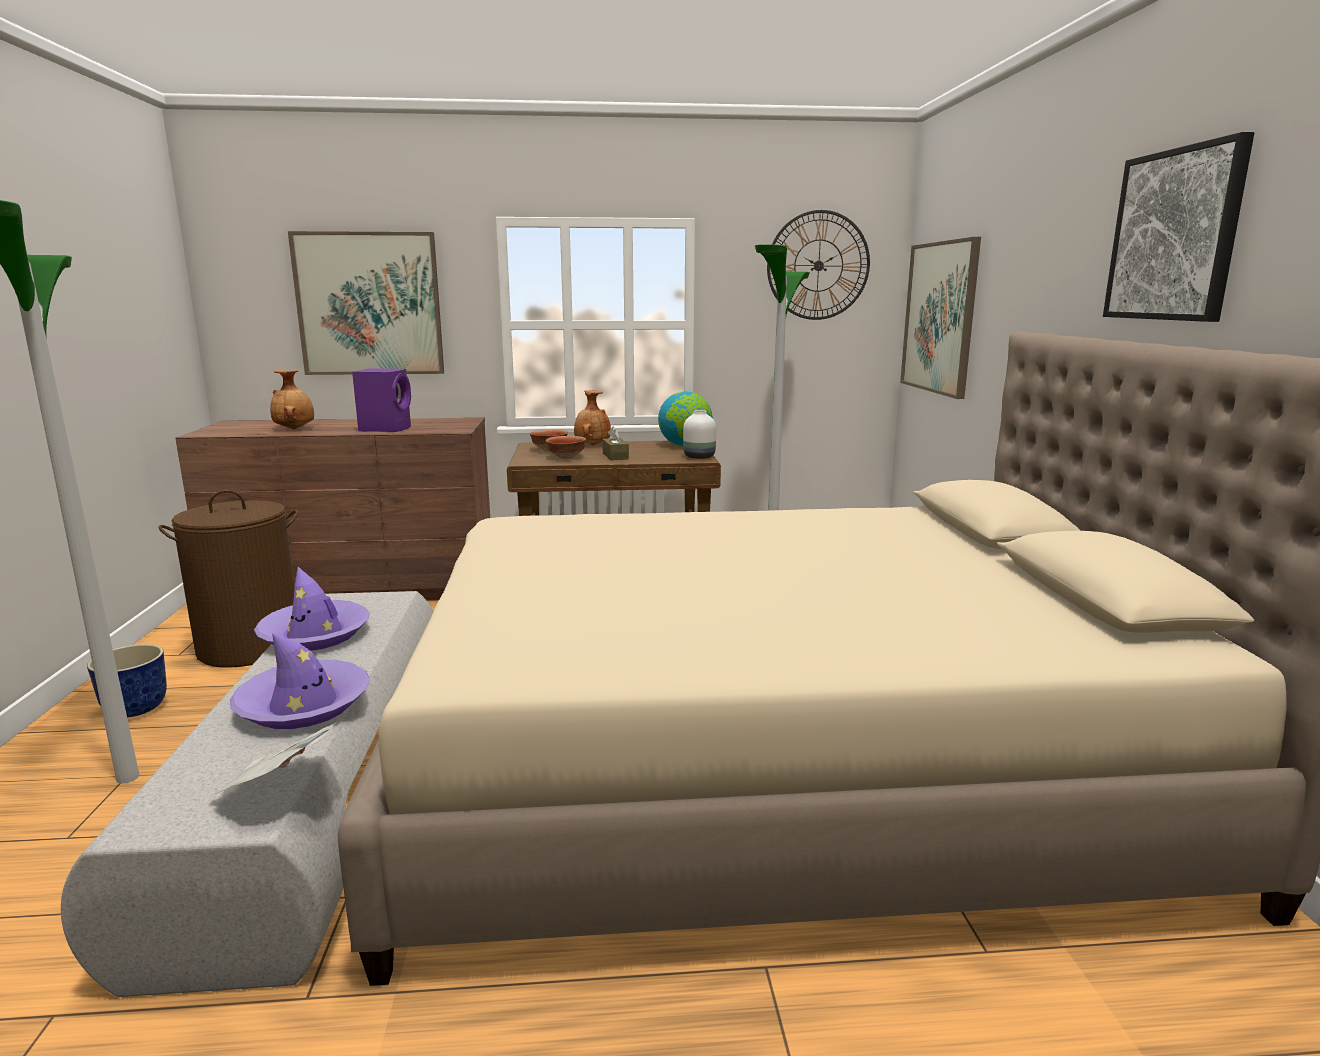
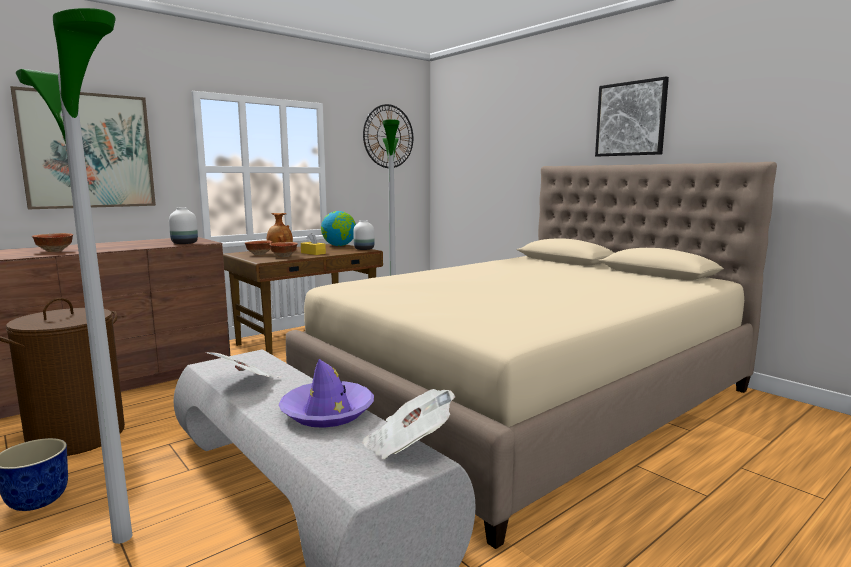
camera: 35 degrees left, 5 degrees down
(295, 429) = (55, 251): brown vase -> bowl
(315, 635) = (245, 382): purple hat -> newspaper
(386, 429) = (143, 245): purple speaker -> none
(431, 430) = (184, 243): none -> white vase
(615, 456) = (313, 253): brown tissue box -> yellow tissue box
(939, 317) = (464, 165): picture -> none

